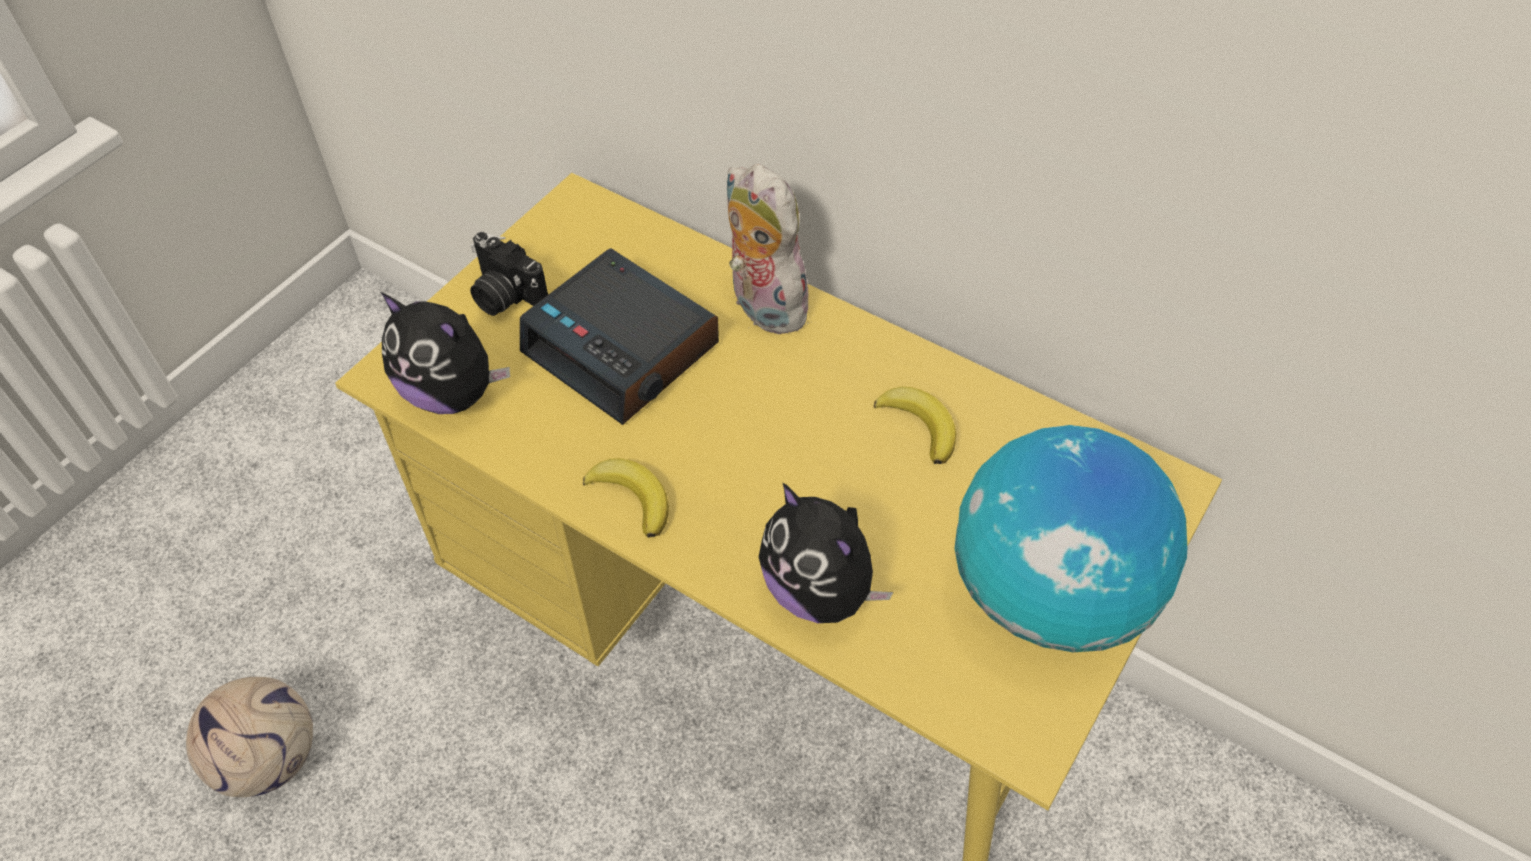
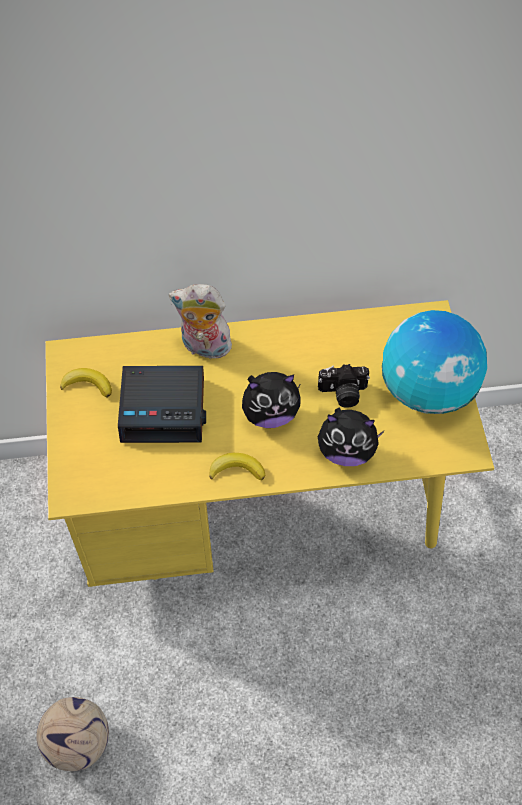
camera: 40 degrees left, 5 degrees up
(452, 393) = (109, 482): plush toy -> plush toy (270, 414)
(504, 295) = (81, 422): camera -> camera (343, 394)
(920, 426) = (320, 356): banana -> banana (88, 385)

